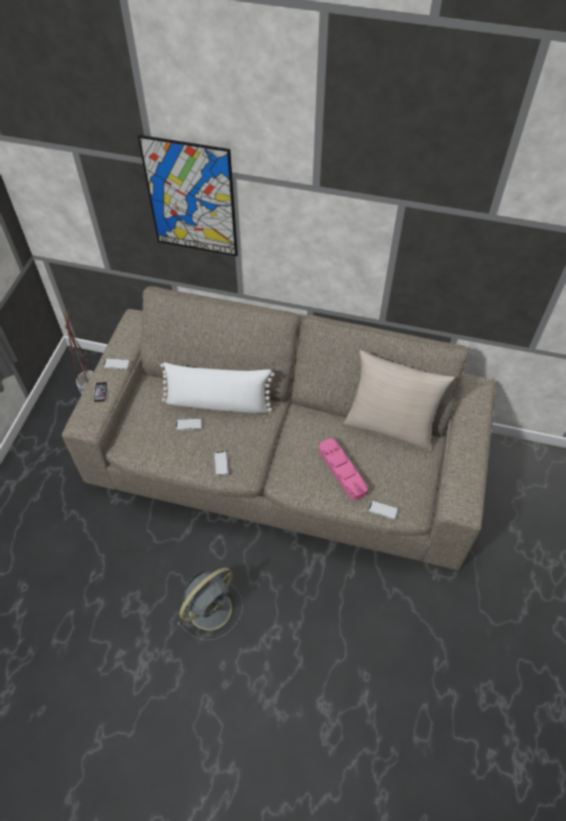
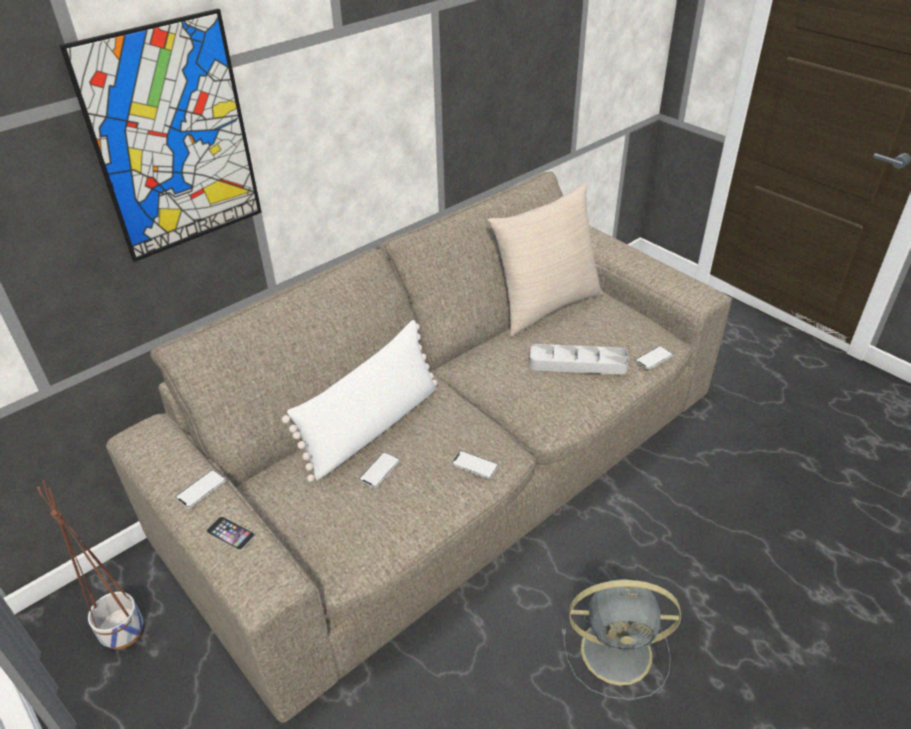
camera: 55 degrees left, 15 degrees down
(211, 607) = (619, 651): grey fan -> grey fan turned 105 degrees clockwise
(342, 471) = (578, 364): pink tray -> grey tray

